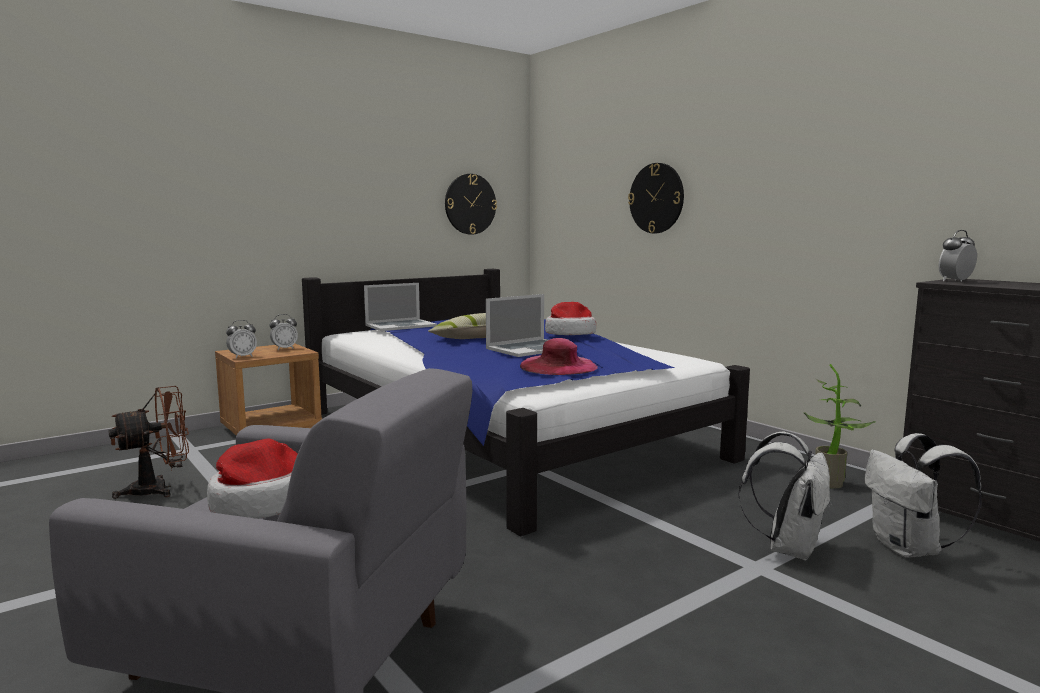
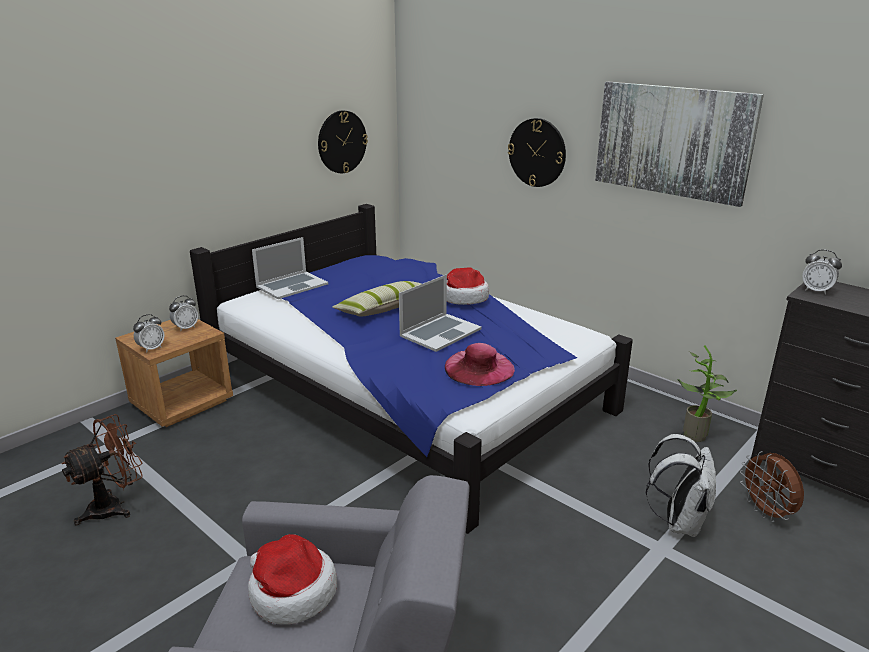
camera: 10 degrees left, 15 degrees up
(788, 157) = (672, 141): none -> picture
(909, 549) = (766, 512): white backpack -> brown fan
(955, 281) = (816, 290): alarm clock -> alarm clock turned 105 degrees counterclockwise

